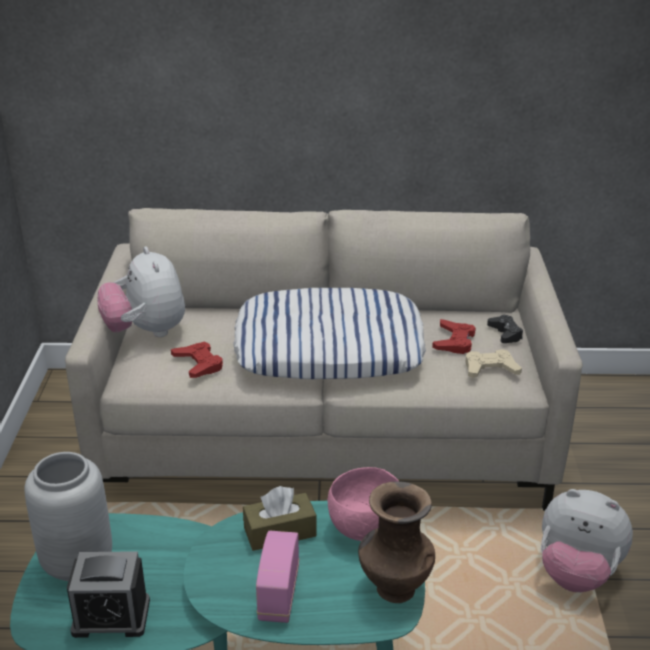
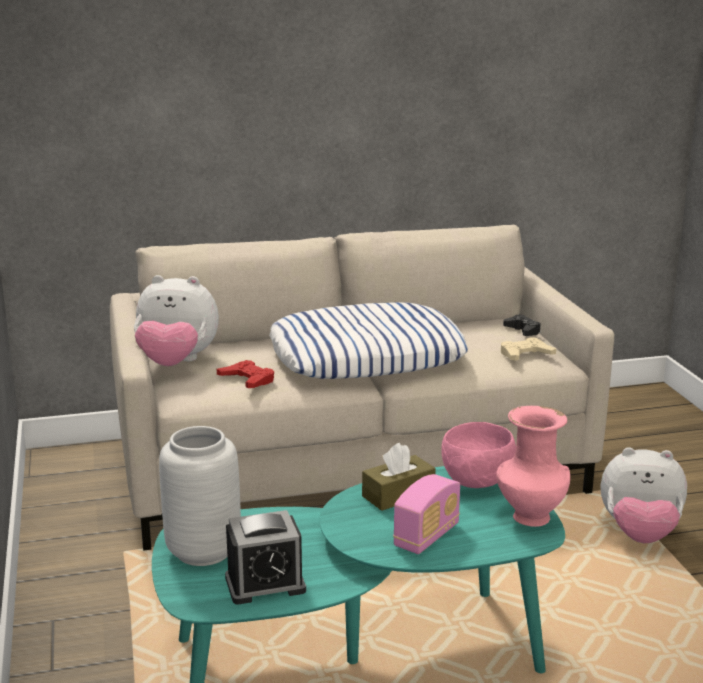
camera: 15 degrees left, 10 degrees down
(146, 332) = (176, 363): plush toy -> plush toy turned 45 degrees counterclockwise
(278, 594) = (426, 536): radio -> radio turned 135 degrees counterclockwise
(393, 589) = (529, 517): brown vase -> pink vase
(454, 341) = (480, 340): red game controller -> none

